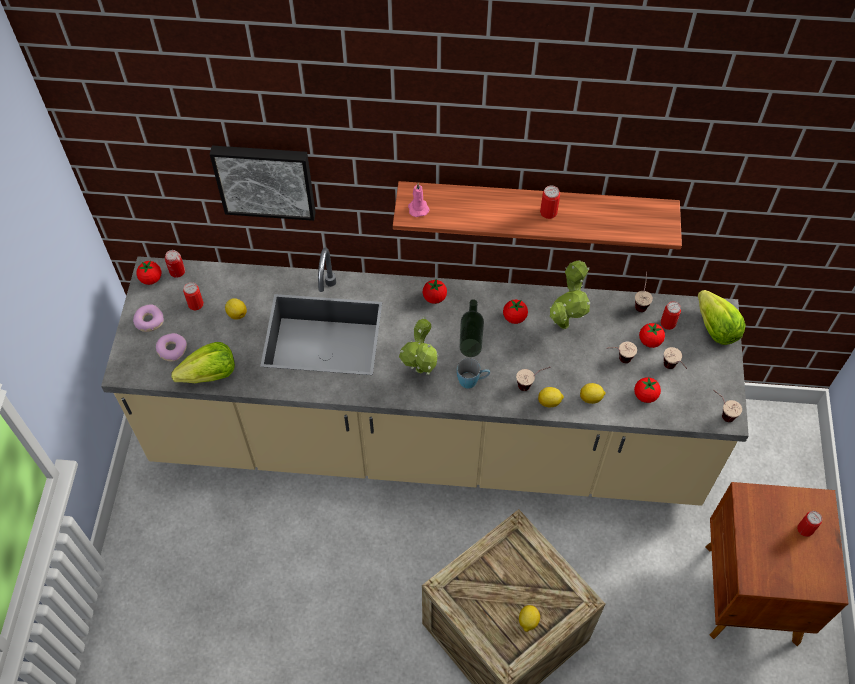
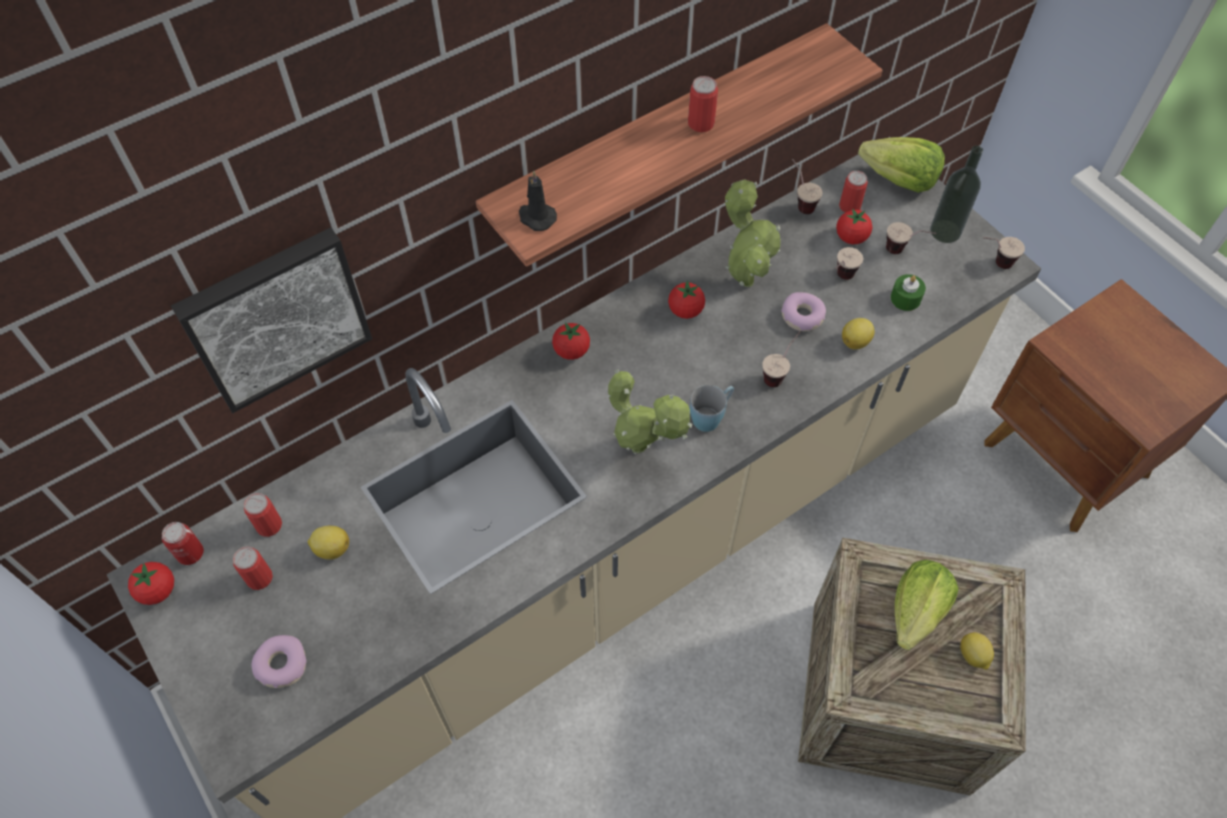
camera: 40 degrees left, 0 degrees up
(149, 321) = (209, 651): donut -> donut (802, 317)
(210, 375) = (370, 658): lettuce -> lettuce (916, 611)
(418, 208) = (536, 217): pink candle -> black candle
(470, 347) = (670, 379): bottle -> bottle (945, 231)
(549, 402) = (818, 378): lemon -> none
(645, 395) = (905, 298): tomato -> green candle
(805, 529) = (1137, 337): can -> can (269, 525)

